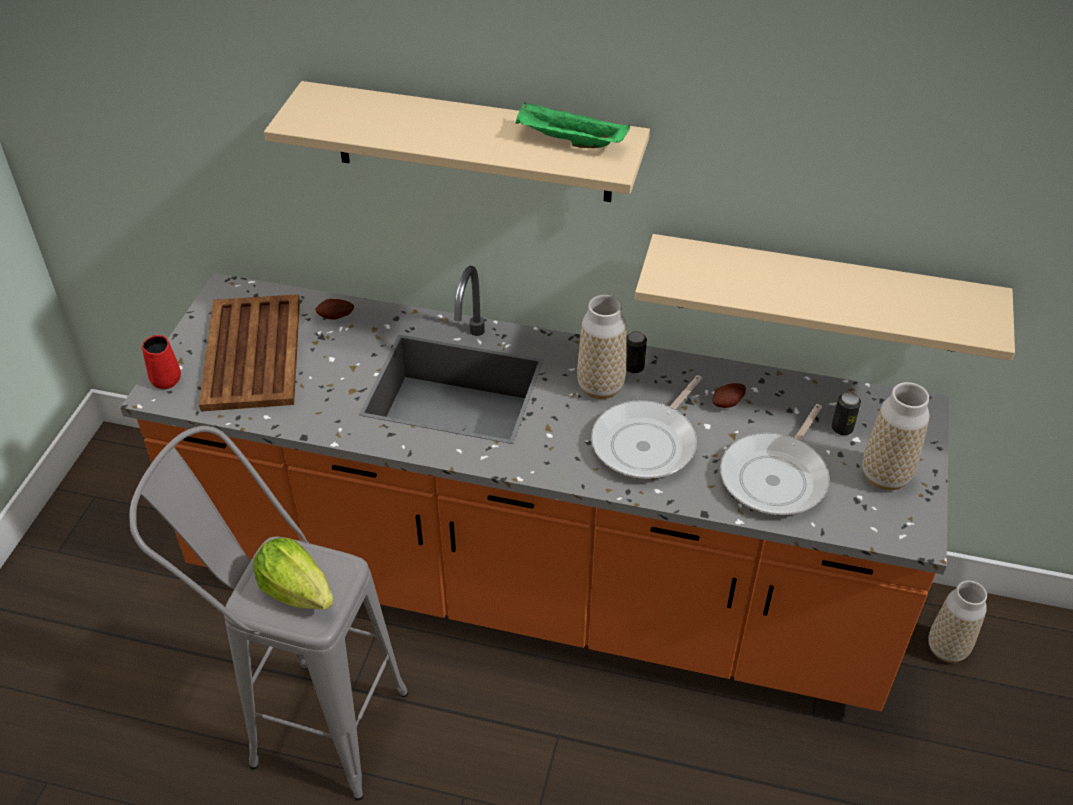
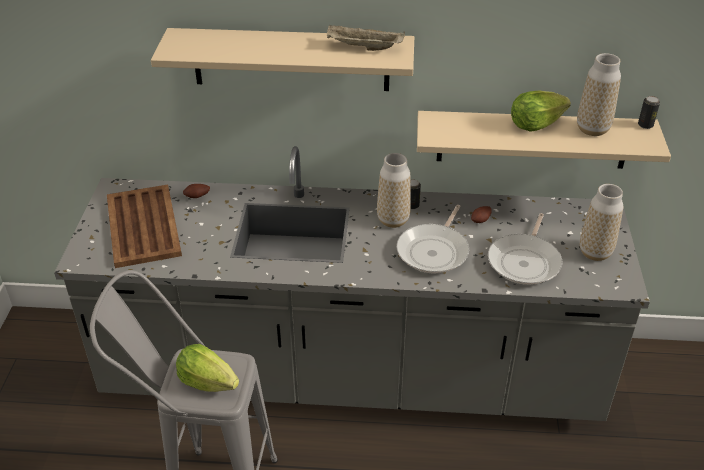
camera: 10 degrees left, 5 degrees down
(166, 378) = (84, 249): red mug -> none
(536, 587) = (352, 376): orange counter -> grey counter
(568, 142) = (363, 48): green tray -> beige tray
(820, 276) = (535, 125): none -> lettuce
(842, 428) = (559, 227): can -> can (645, 125)
(947, 649) = (635, 377): vase -> vase (592, 129)

